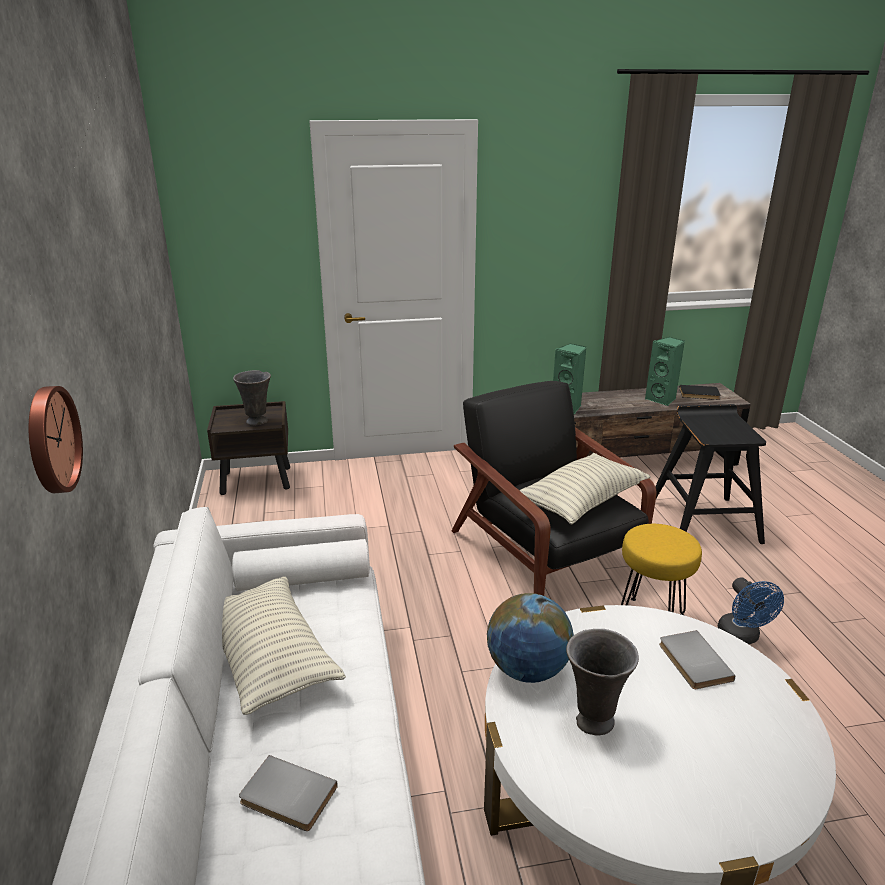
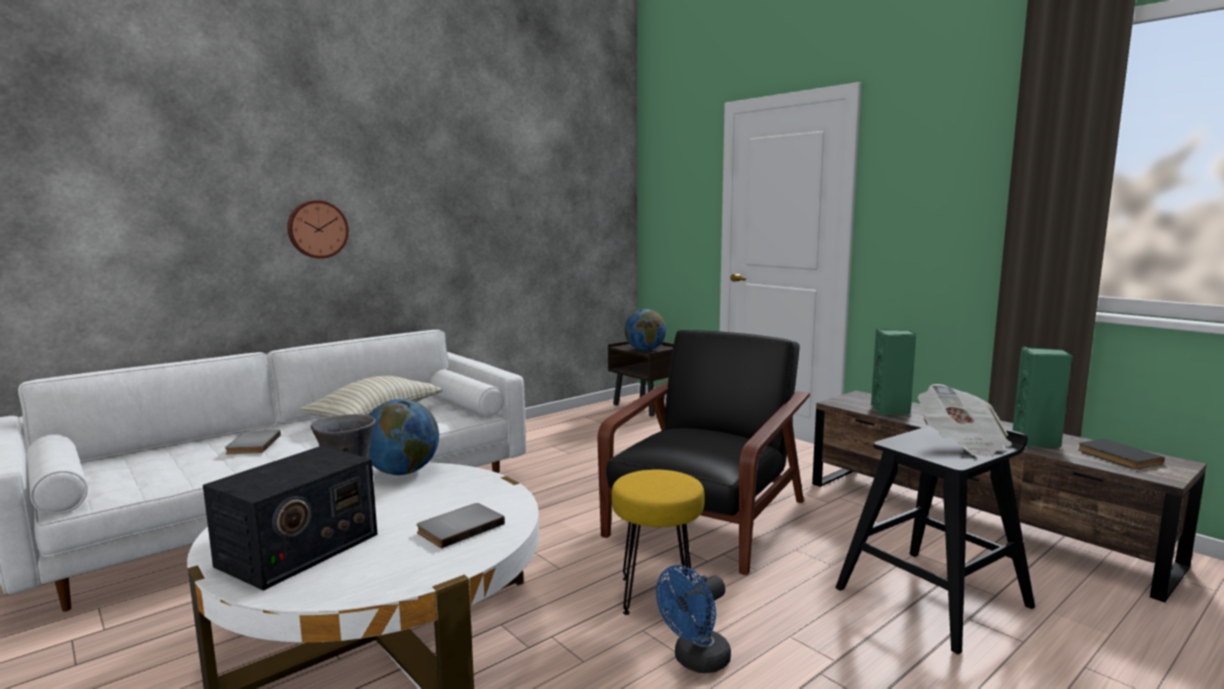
camera: 60 degrees right, 15 degrees down
(257, 421) = (645, 350): grey vase -> globe
(582, 502) = (693, 448): pillow -> none
(708, 775) = (298, 550): none -> radio
(719, 422) = (961, 443): none -> newspaper

